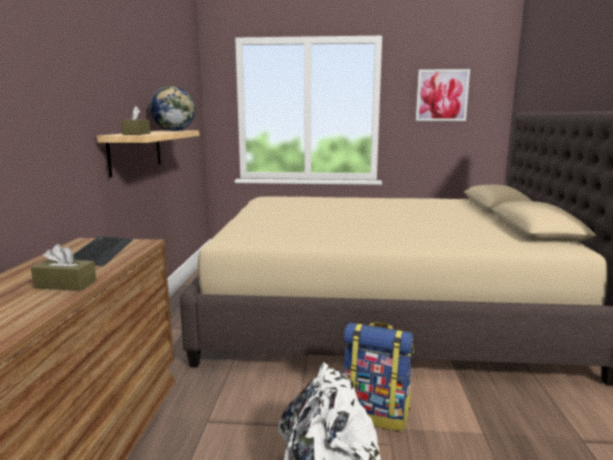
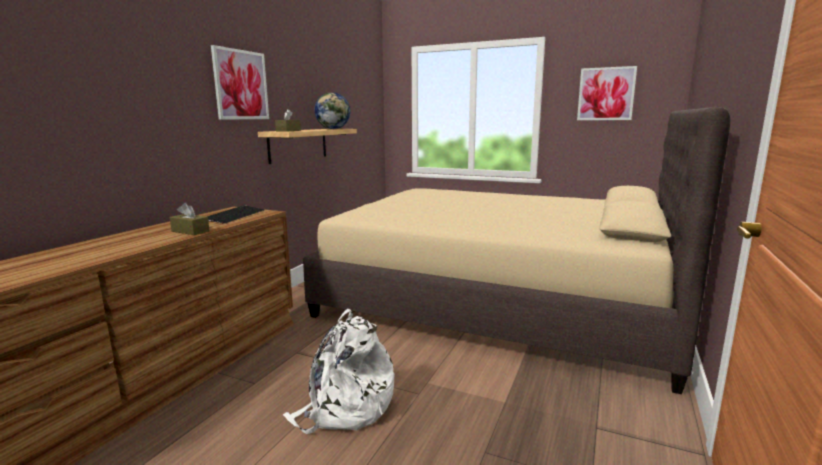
camera: 20 degrees right, 0 degrees up
(76, 72) = (241, 85): none -> picture
(376, 413) = (425, 371): backpack -> none

